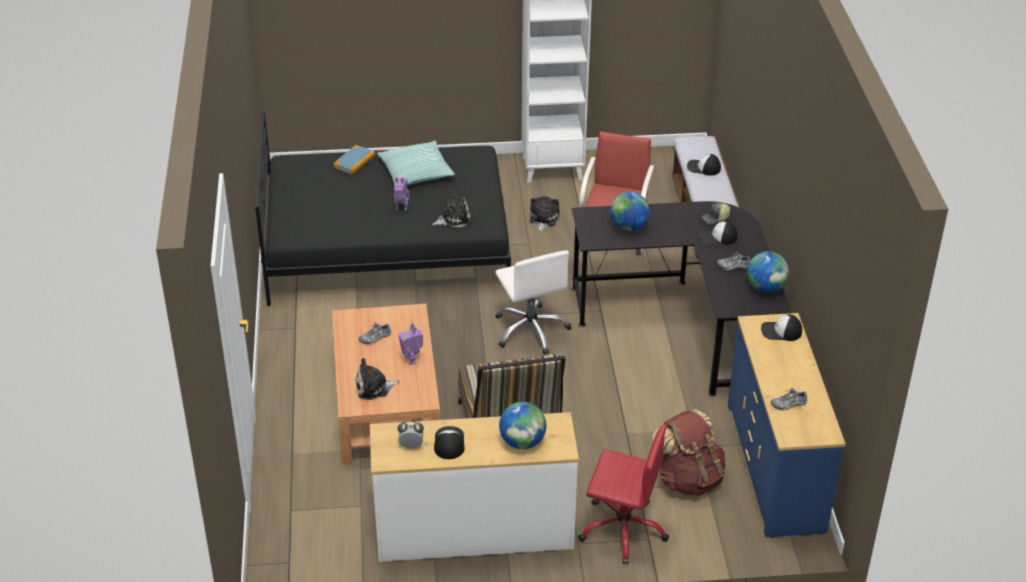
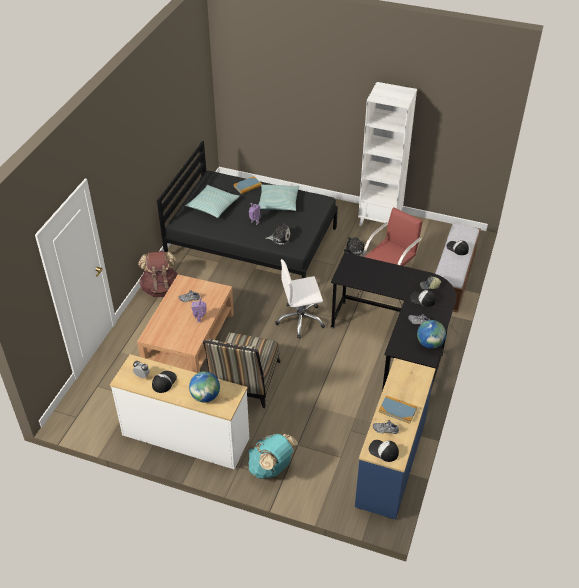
camera: 25 degrees right, 5 degrees up
(320, 202) = (213, 206): none -> pillow
(374, 387) = (168, 329): plush toy -> none
(531, 330) = (300, 320): white office chair -> white office chair turned 75 degrees clockwise
(623, 529) = (271, 468): red office chair -> turquoise backpack
(628, 227) = (370, 275): globe -> none
(688, 479) = (332, 450): brown backpack -> brown backpack (161, 288)
(781, 331) = (415, 377): cap -> cap (383, 451)
(787, 376) = (397, 410): none -> book

